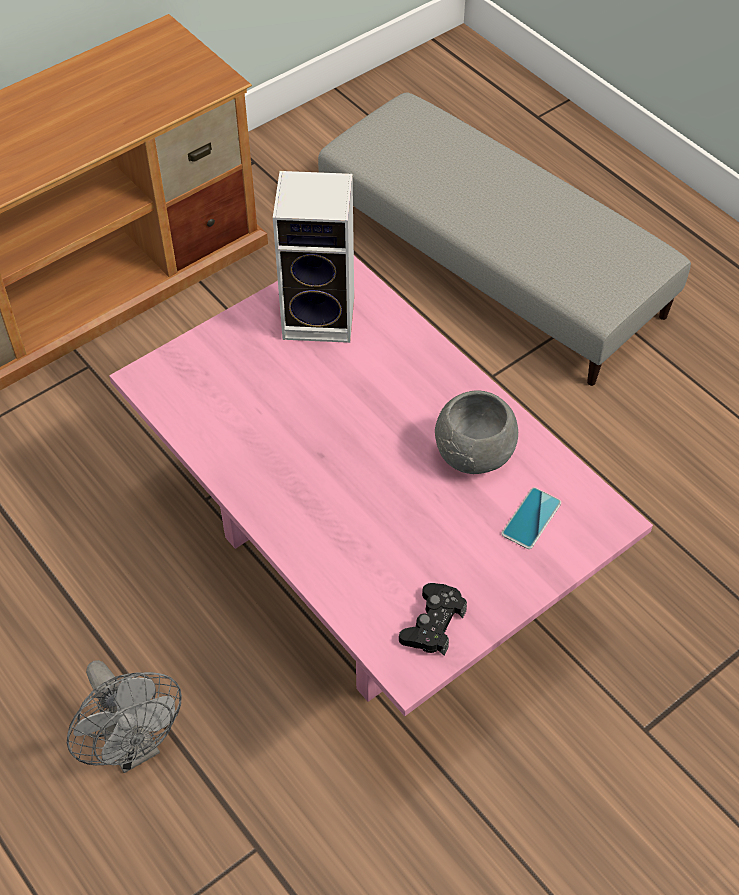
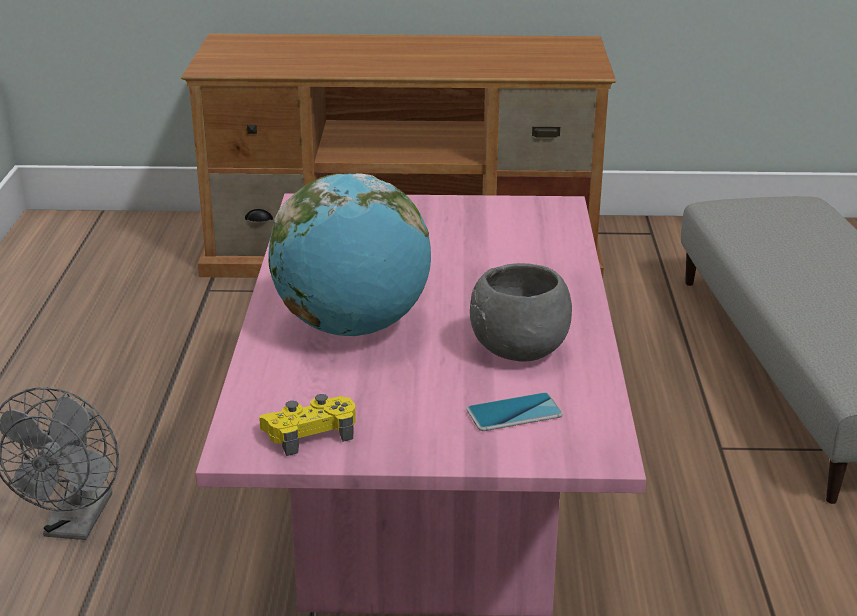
camera: 40 degrees right, 25 degrees down
(322, 316) = (503, 224): speaker -> none
(345, 503) = (353, 327): none -> globe
(433, 624) = (310, 432): black game controller -> yellow game controller

